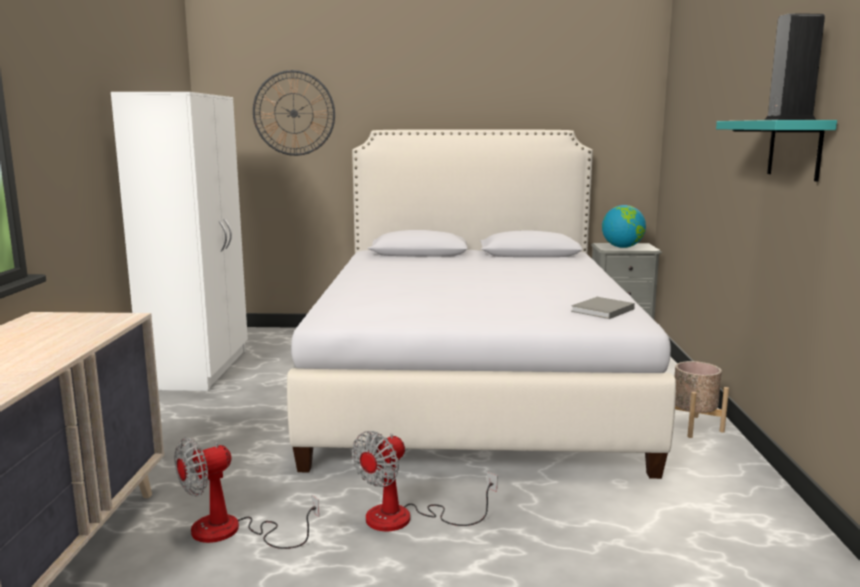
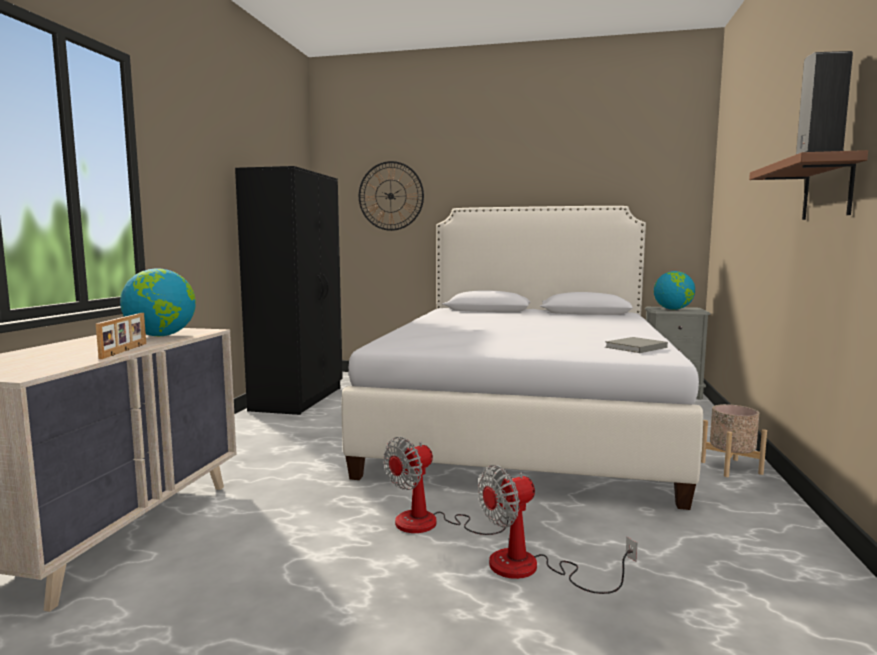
camera: 10 degrees right, 5 degrees down
(53, 359) = (125, 351): none -> picture frame
(75, 329) = (161, 335): none -> globe
(199, 368) = (299, 399): white wardrobe -> black wardrobe
(231, 532) = (276, 521): fan -> fan (531, 569)
(795, 149) = (827, 189): turquoise shelf -> brown shelf

